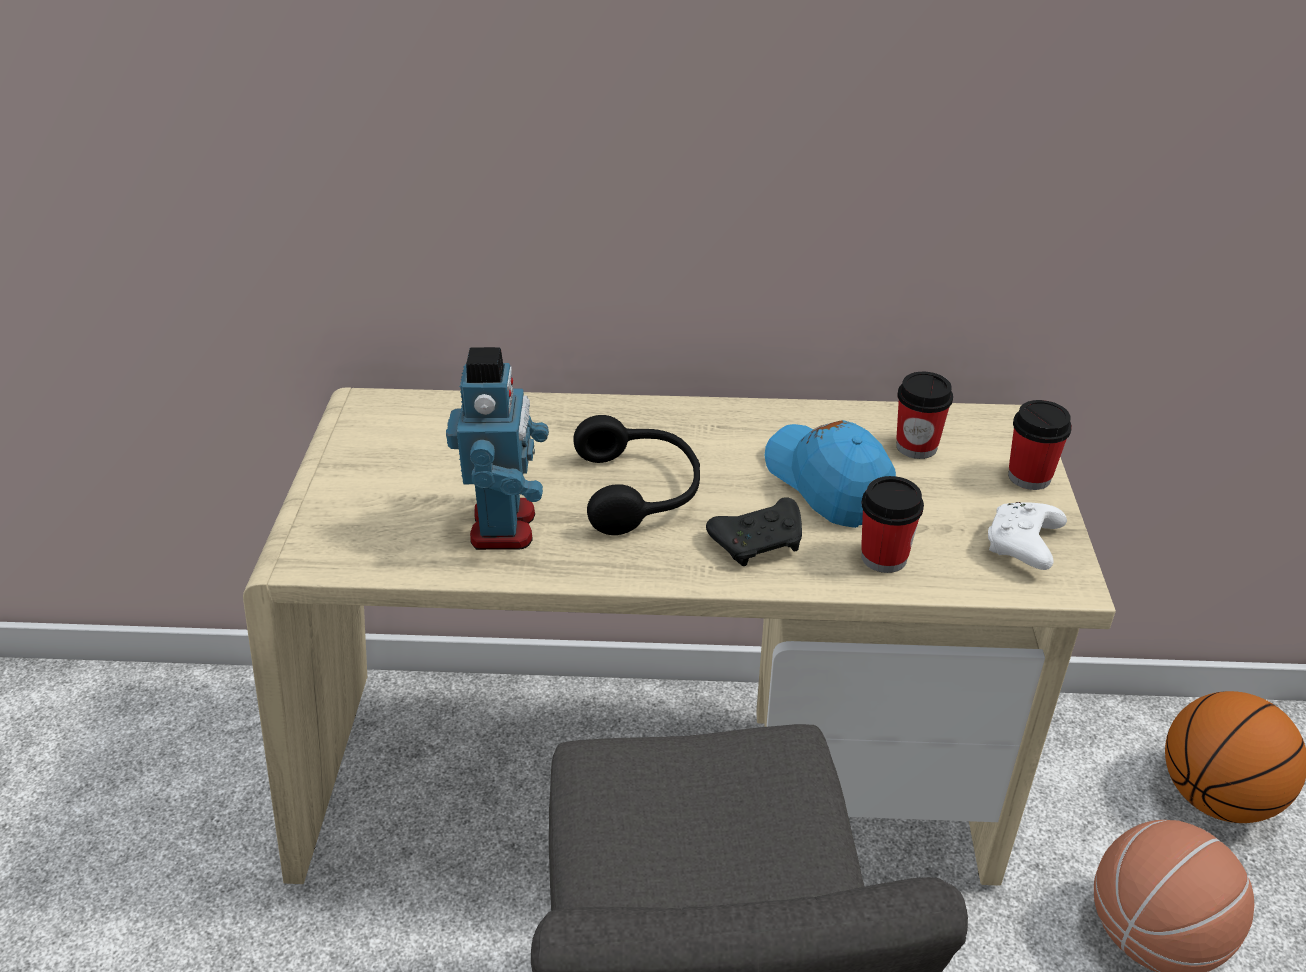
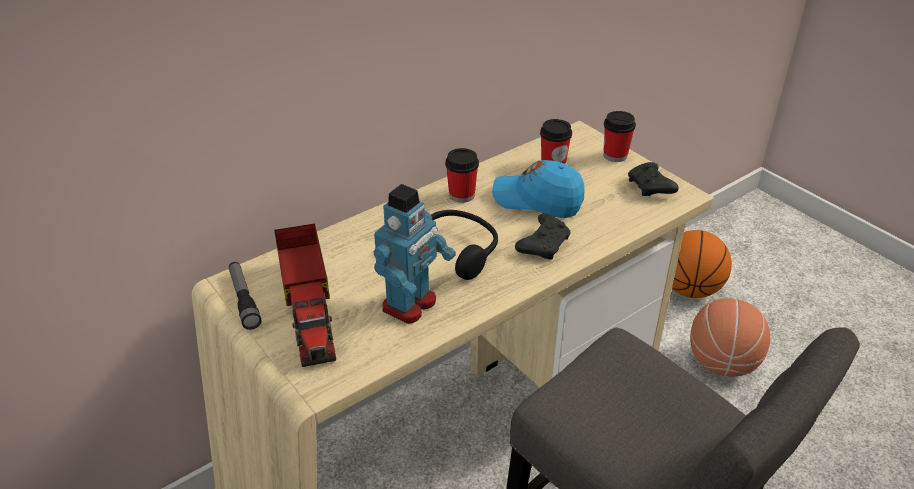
camera: 40 degrees left, 0 degrees up
(354, 428) = (244, 300): none -> flashlight
(405, 468) = (308, 305): none -> toy truck
(505, 527) = (410, 305): toy robot -> toy robot turned 75 degrees clockwise
(884, 557) = (604, 222): cup -> cup (462, 195)
(1023, 546) = (650, 188): white game controller -> black game controller

